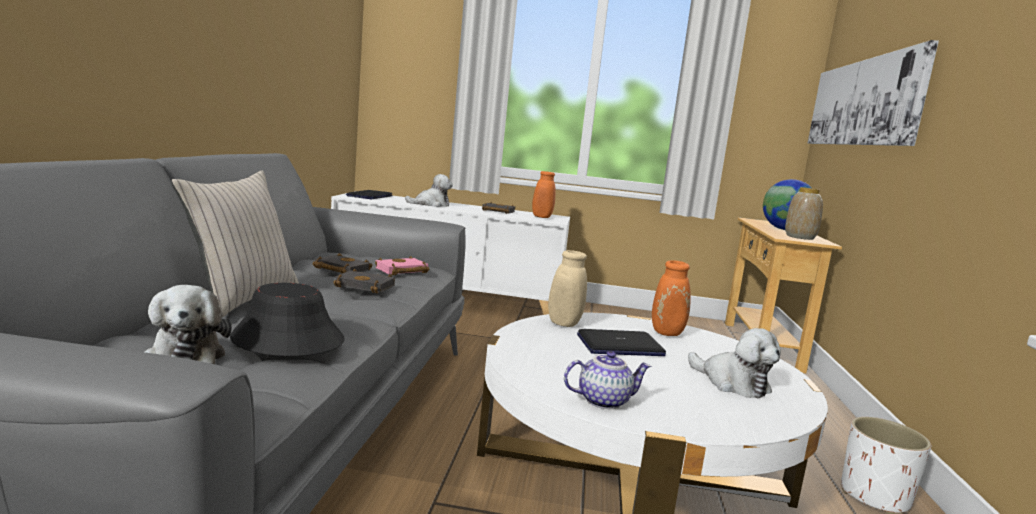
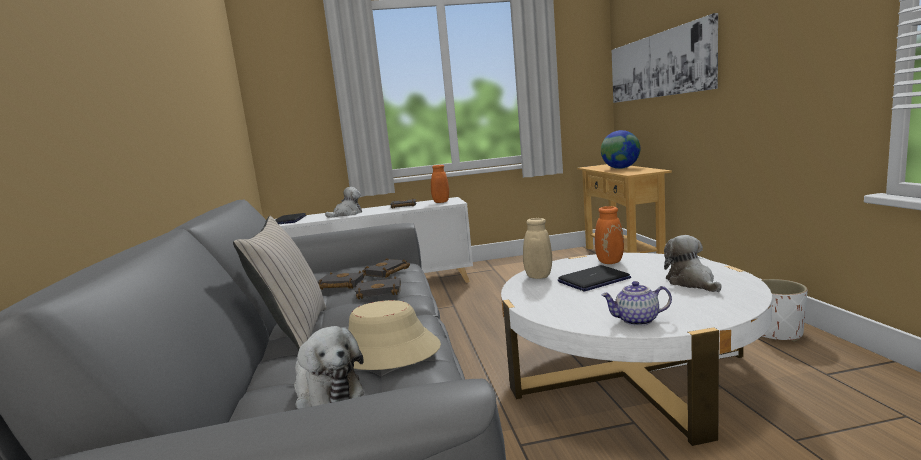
camera: 15 degrees left, 0 degrees up
(287, 339) = (387, 351): black hat -> beige hat
(401, 271) = (387, 272): pink book -> black book
(603, 401) = (637, 321): teapot -> teapot turned 150 degrees counterclockwise
(732, 383) = (692, 282): plush toy -> plush toy turned 135 degrees counterclockwise
(800, 237) = (638, 171): vase -> none

